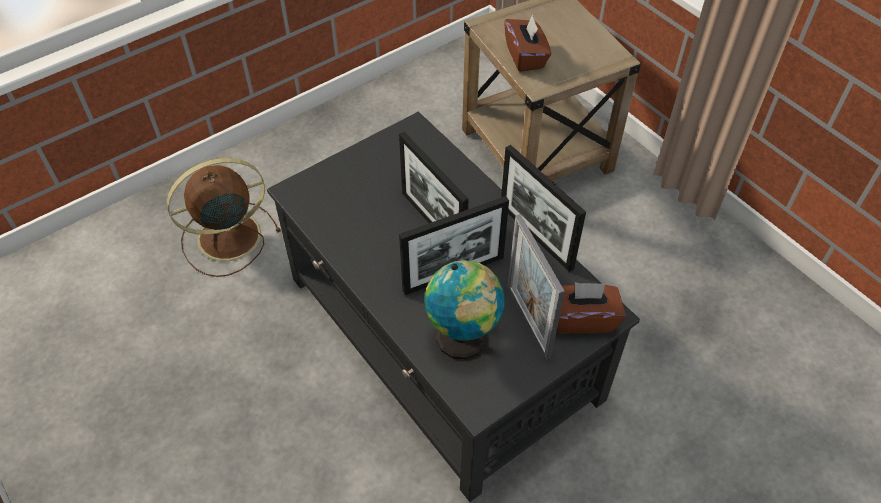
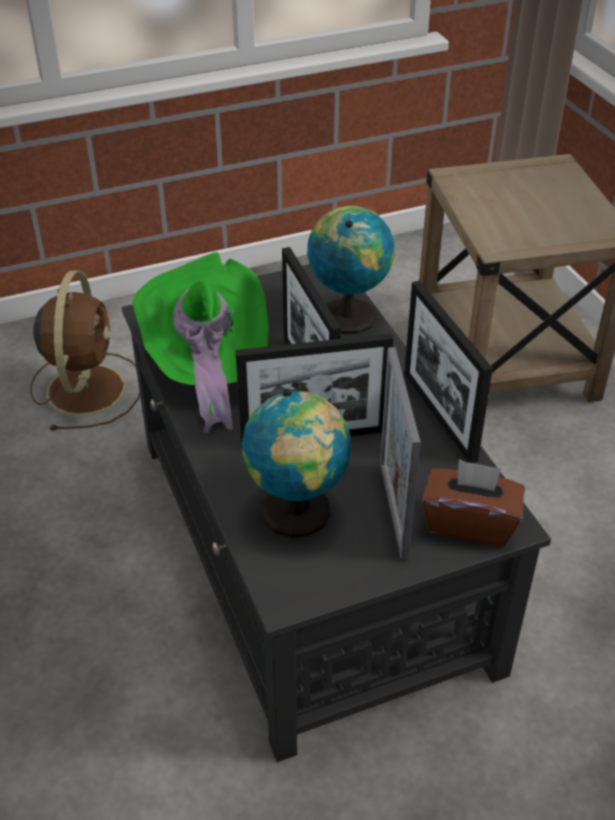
camera: 15 degrees right, 10 degrees down
(226, 238) = (87, 388): brown fan -> brown fan turned 105 degrees clockwise
(355, 232) = (208, 369): none -> green hat
(442, 162) = (348, 314): none -> globe
(525, 57) = (492, 215): brown tissue box -> none

